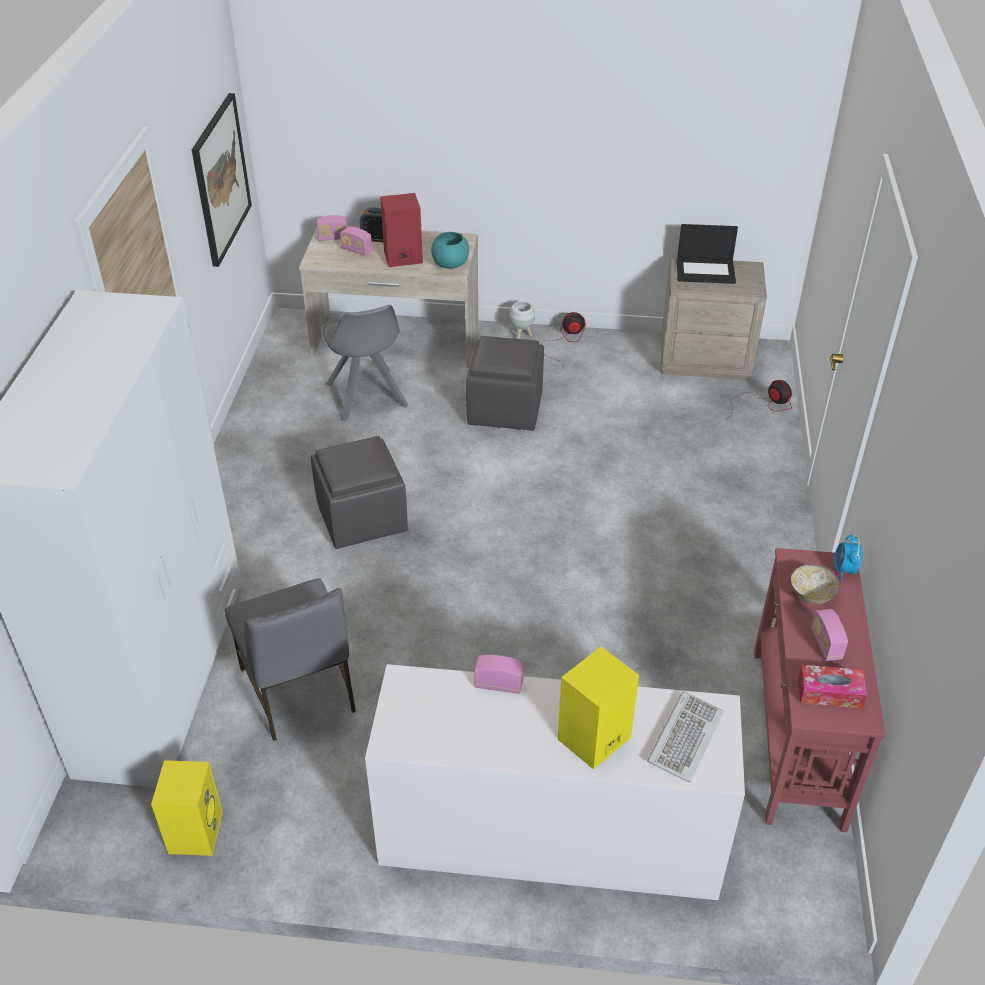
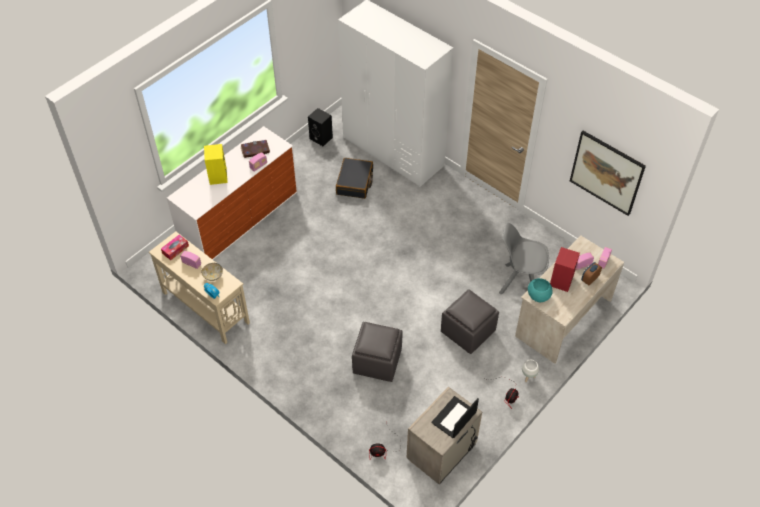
camera: 125 degrees right, 10 degrees up
(194, 831) = (321, 138): yellow speaker -> black speaker
(299, 690) = (355, 183): grey chair -> black suitcase
(362, 517) = (432, 240): grey ottoman -> grey ottoman (377, 362)
(456, 722) = (255, 150): none -> book
(684, 738) = (196, 196): keyboard -> none
(796, 736) = (205, 307): red console table -> beige console table

